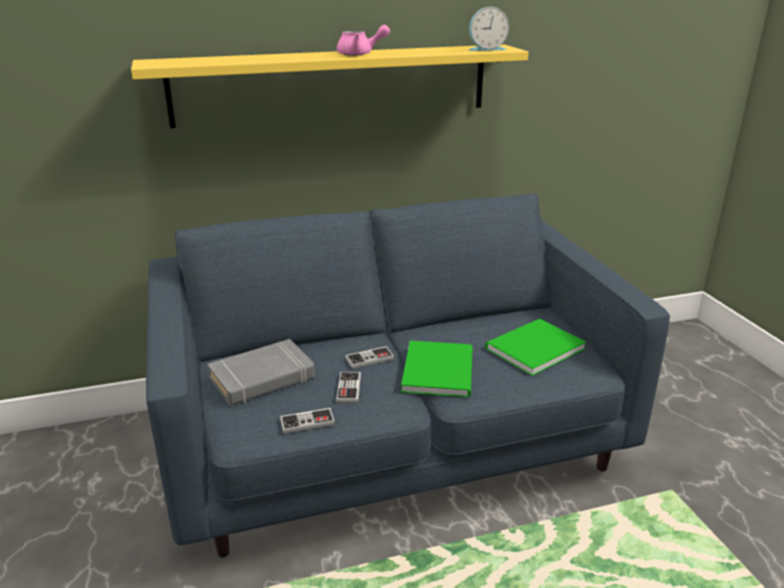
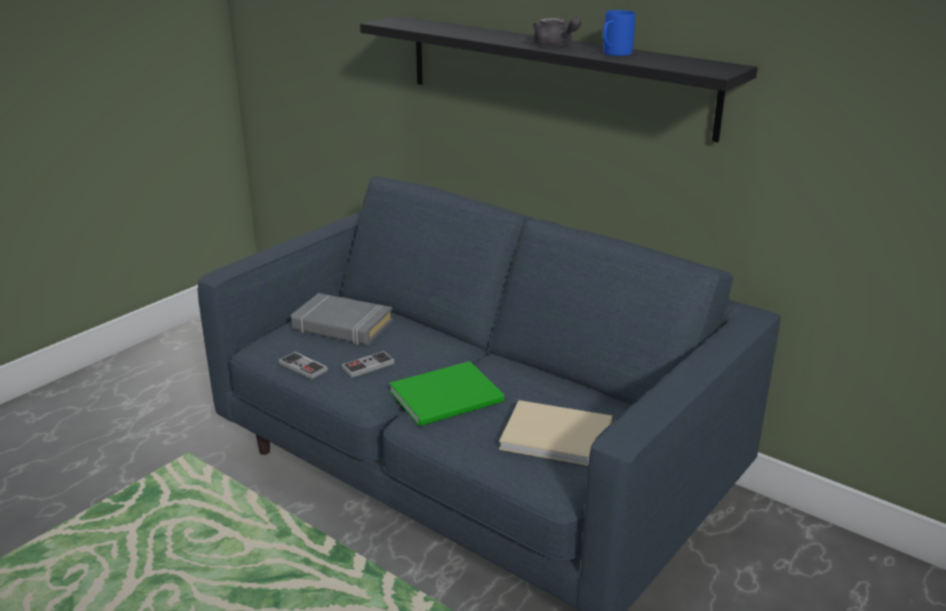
camera: 55 degrees right, 0 degrees up
(333, 84) = (554, 74): yellow shelf -> black shelf
(360, 54) = (555, 45): pink teapot -> grey teapot
(369, 359) = (425, 358): game controller -> none
(416, 51) = (613, 54): none -> blue mug
(486, 49) = (695, 67): alarm clock -> none
(531, 348) = (554, 434): green book -> beige book

